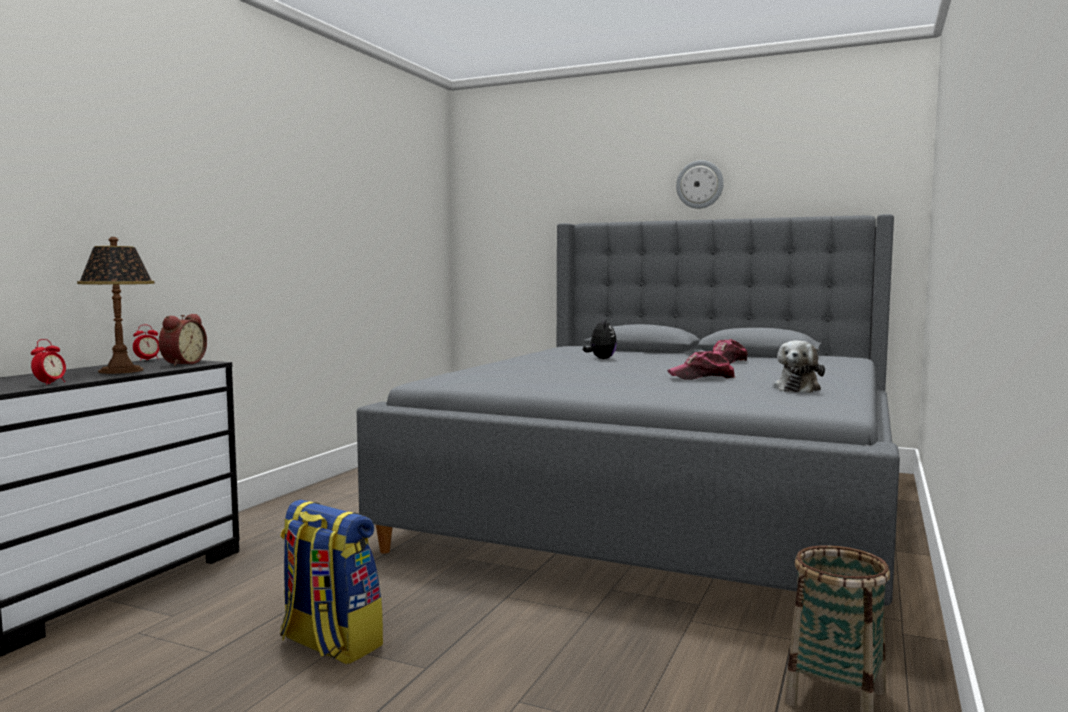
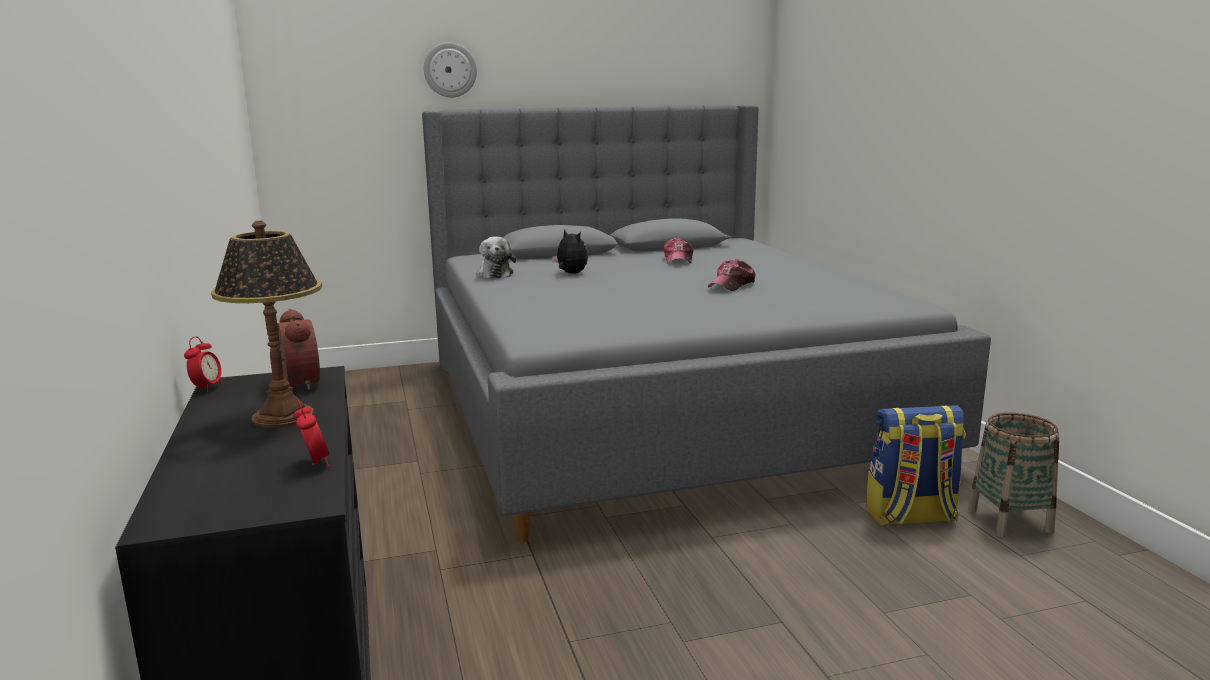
camera: 40 degrees left, 10 degrees up
(329, 644) = (673, 643): backpack -> backpack (910, 517)
(700, 184) = (572, 67): wall clock -> wall clock (450, 70)
(797, 388) = (830, 286): plush toy -> plush toy (495, 274)

